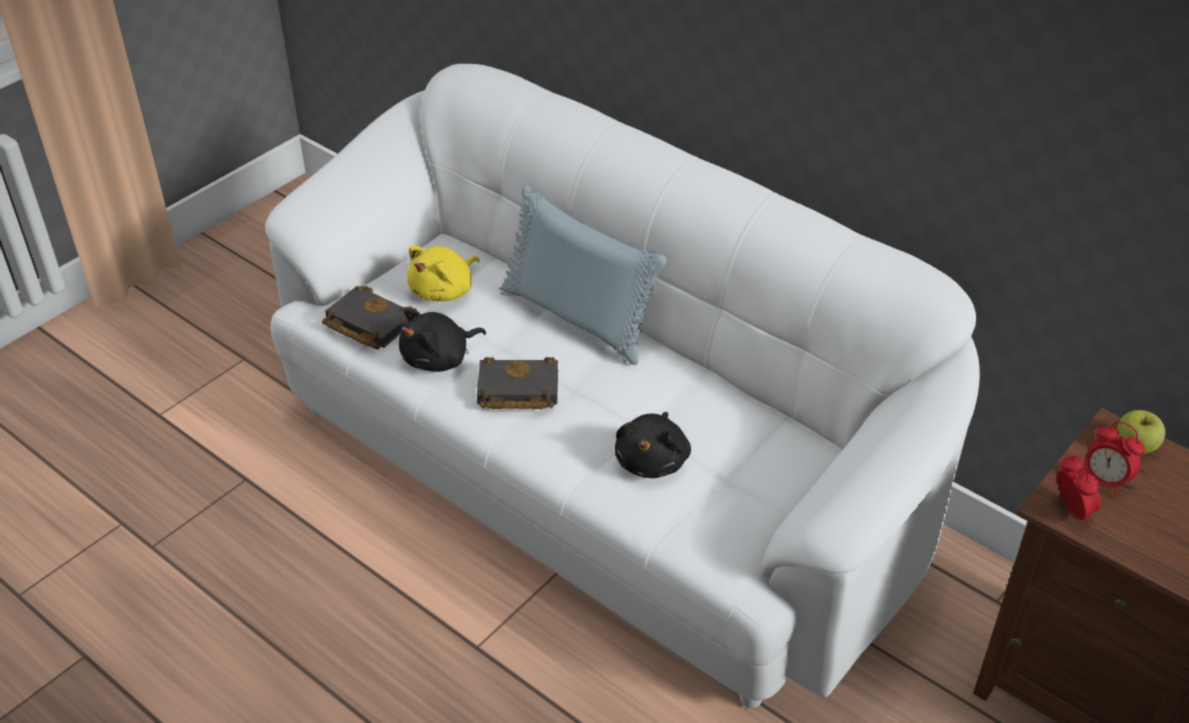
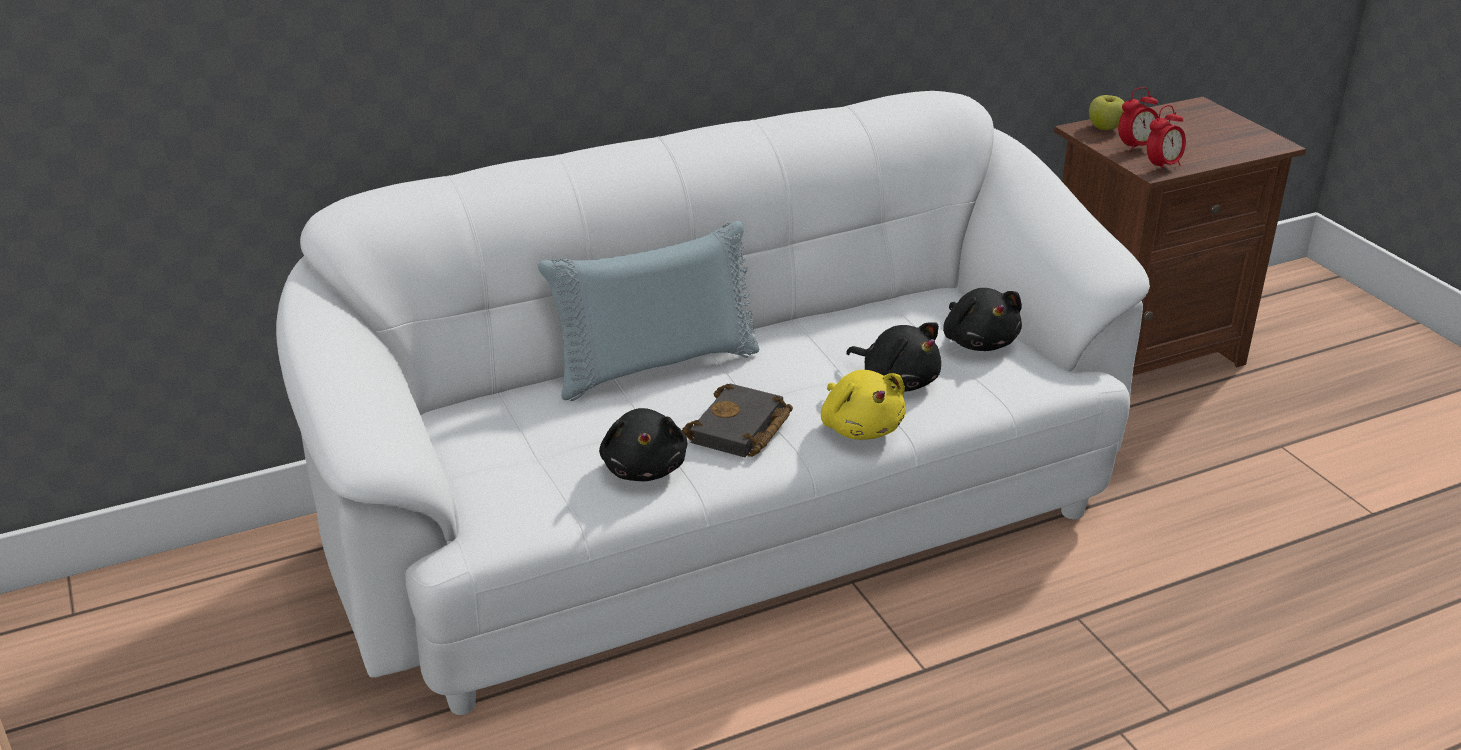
camera: 65 degrees left, 10 degrees down
(366, 324) = (536, 504): black book -> none
(444, 290) = (524, 439): yellow plush toy -> yellow plush toy (860, 427)
(757, 497) = (979, 341): none -> black plush toy
(1071, 512) = (1162, 166): alarm clock -> alarm clock turned 135 degrees clockwise

